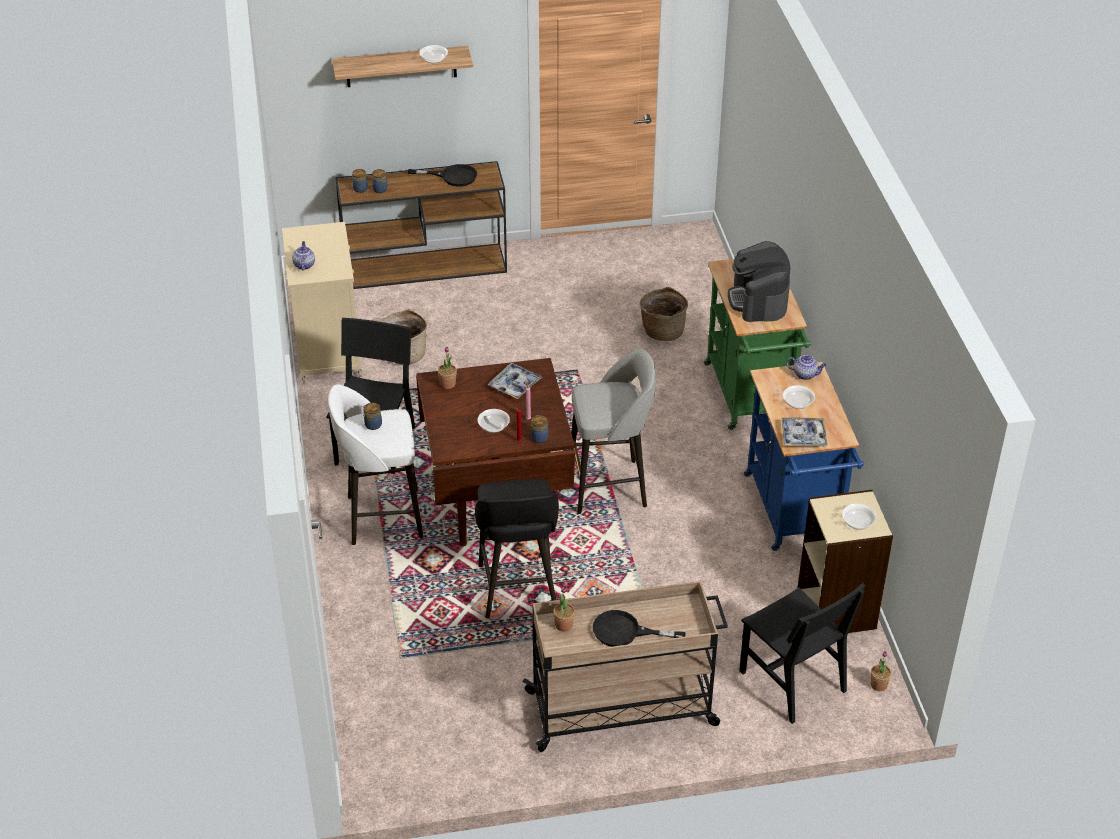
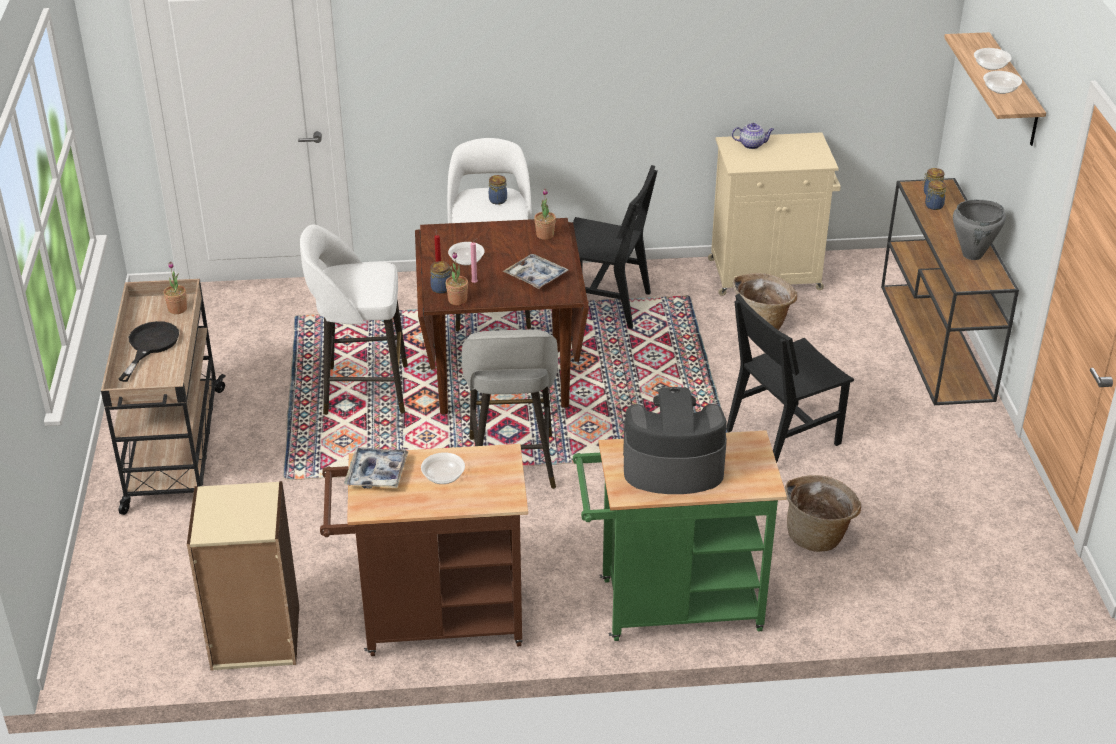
camera: 95 degrees right, 5 degrees down
(452, 176) = (972, 255): black frying pan -> grey cooking pot
(518, 590) = (362, 390): black stool -> white stool
(792, 681) = (158, 582): black chair -> black chair (782, 437)
(794, 514) = (432, 621): blue cart -> brown cart
(805, 374) = (501, 491): teapot -> none
(858, 523) = (222, 516): bowl -> bowl (990, 66)
(878, 685) = (122, 657): potted plant -> potted plant (457, 300)

